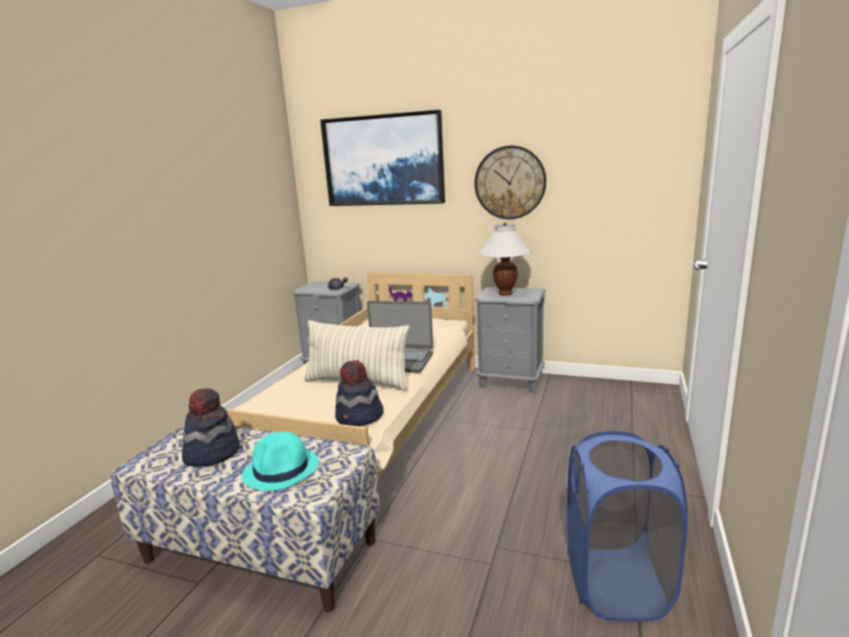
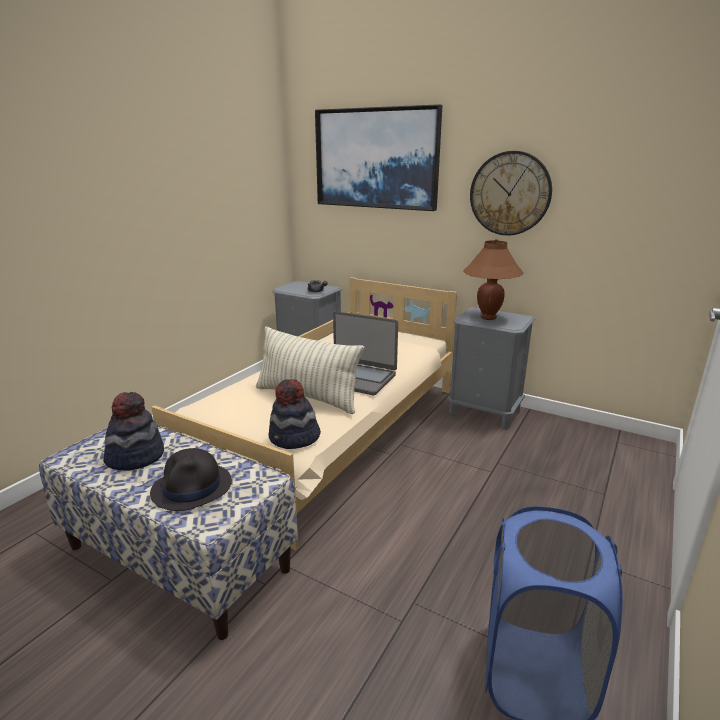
camera: 10 degrees right, 5 degrees up
(281, 470) = (192, 487): turquoise hat -> black hat
(505, 293) = (488, 317): white table lamp -> brown table lamp

